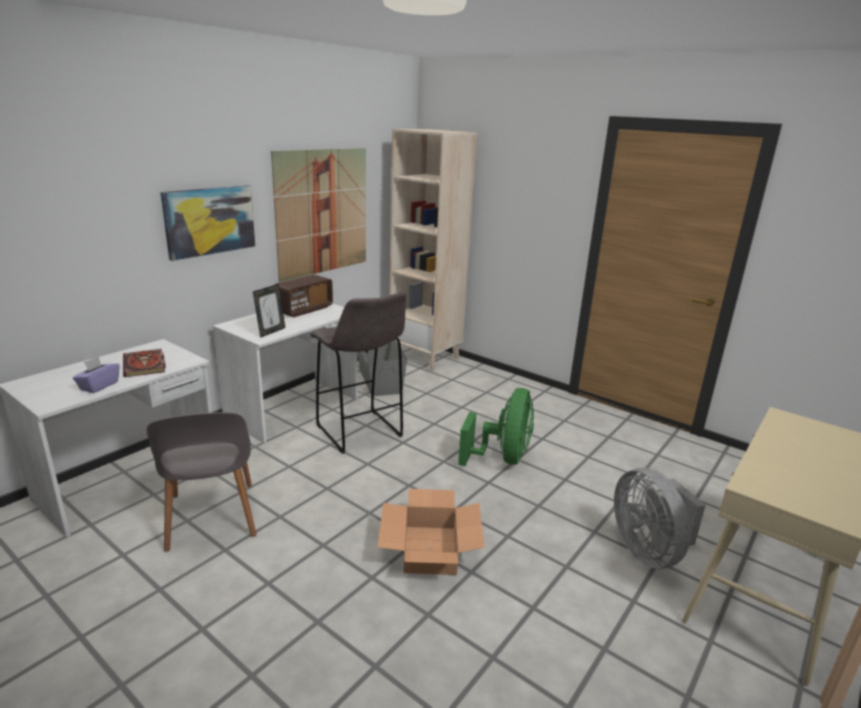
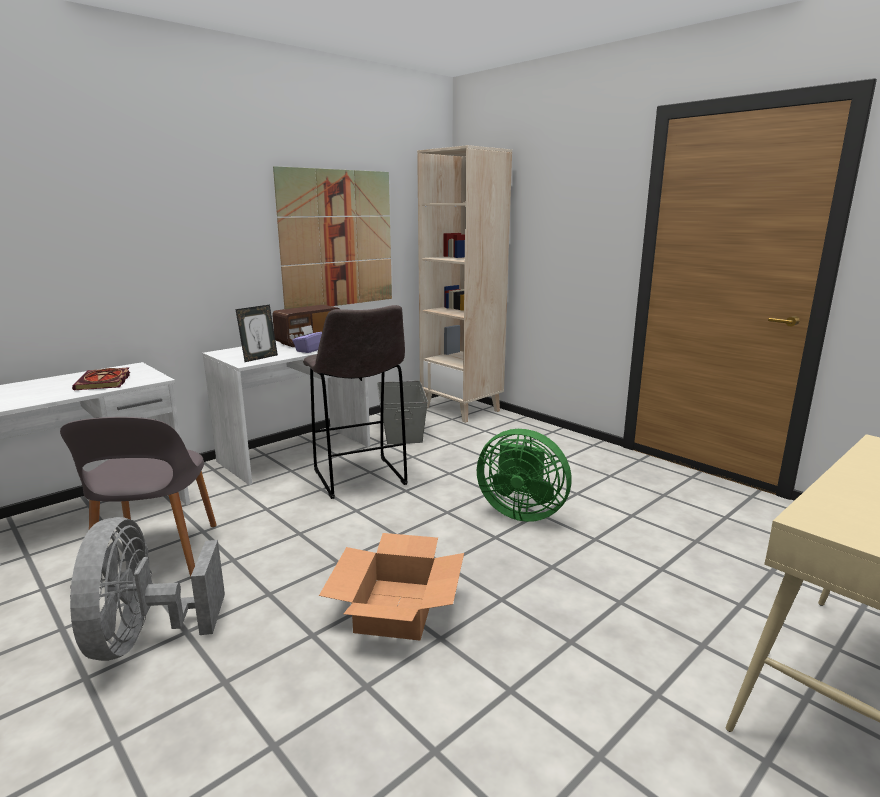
camera: 10 degrees right, 5 degrees down
(99, 386) = (41, 397): purple tissue box -> purple tissue box (310, 350)
(210, 221) = (200, 237): picture -> none
(502, 458) = (521, 512): green fan -> green fan turned 90 degrees clockwise
(648, 551) = (692, 630): grey fan -> grey fan (145, 637)

